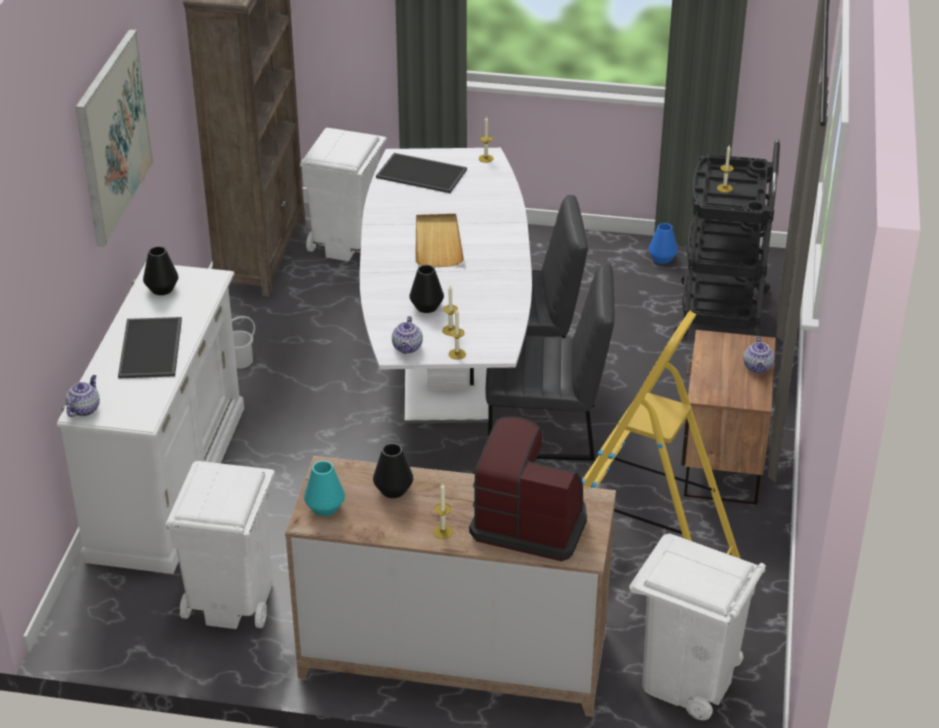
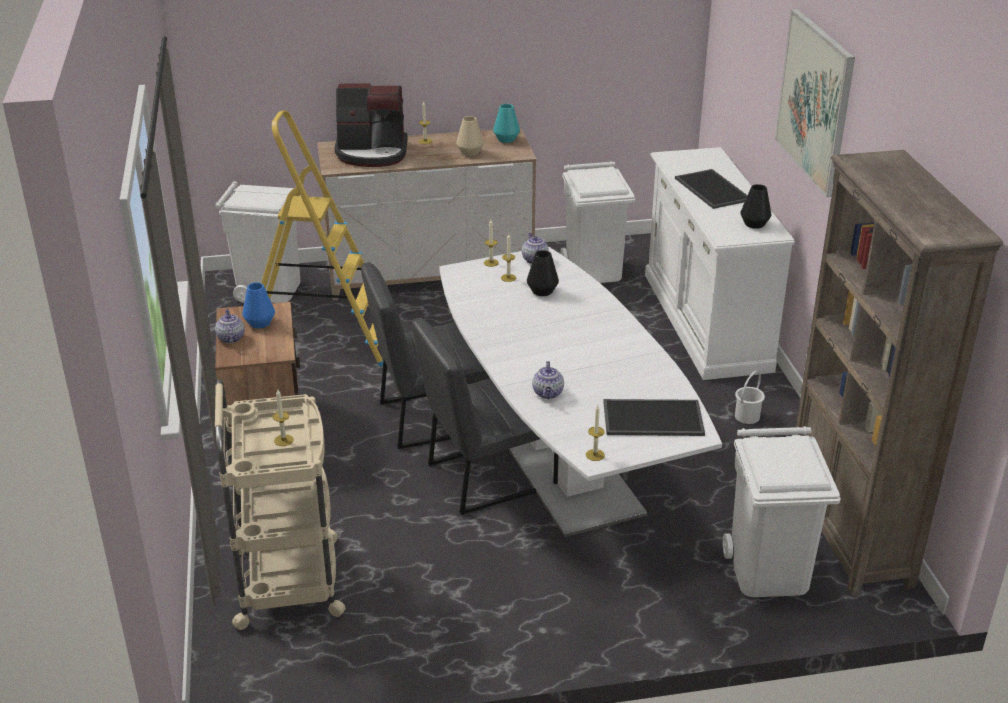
camera: 160 degrees right, 5 degrees down
(84, 408) = (712, 154): teapot -> teapot (548, 393)
(393, 490) = (470, 152): black vase -> beige vase
(438, 243) = (575, 346): beige tray -> none
(662, 258) = (378, 647): blue vase -> blue vase (260, 323)
(721, 313) = (289, 582): black cart -> beige cart

